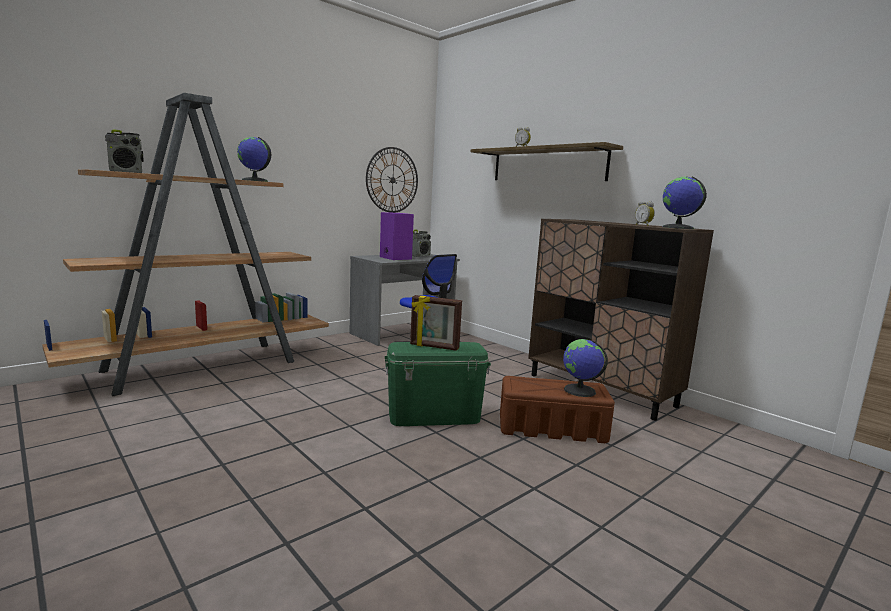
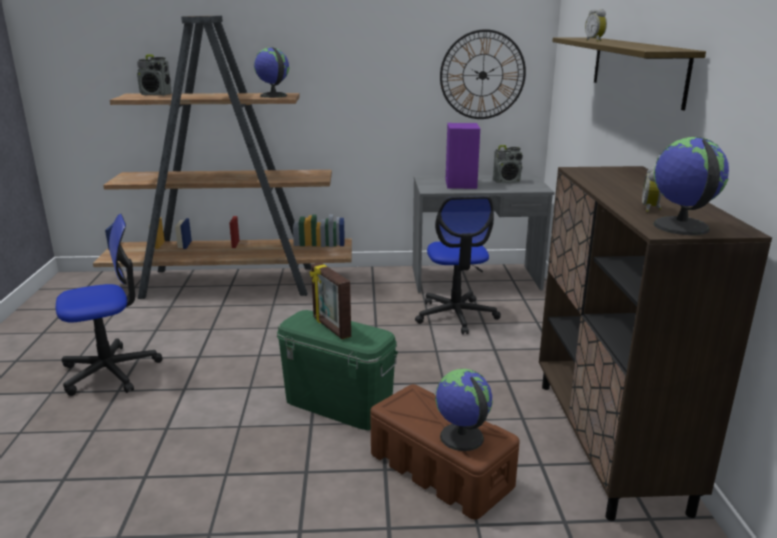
camera: 40 degrees right, 10 degrees up
(185, 454) = (110, 371): none -> office chair

